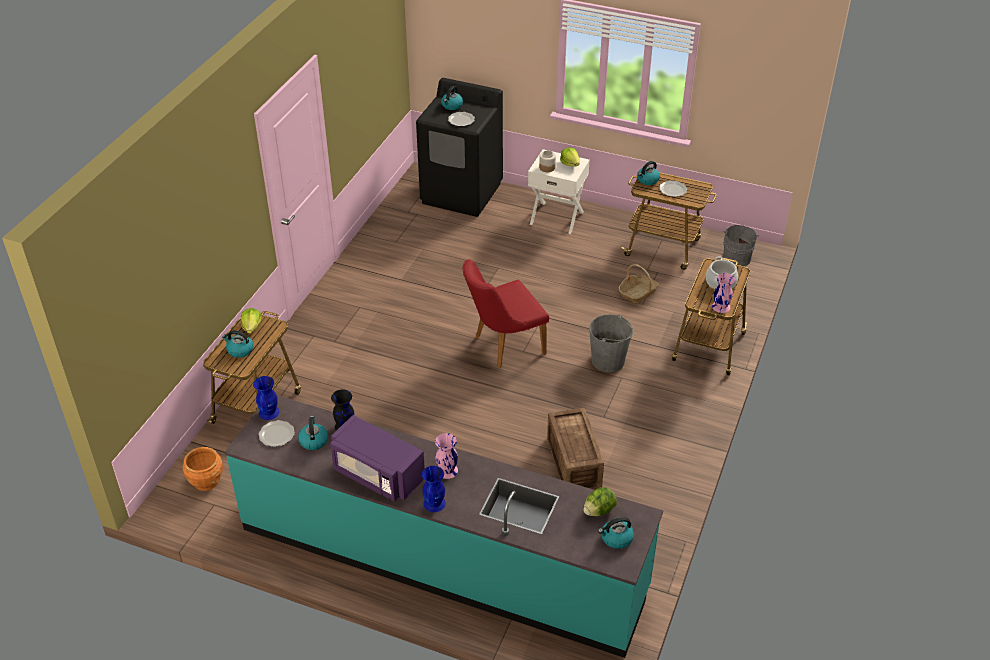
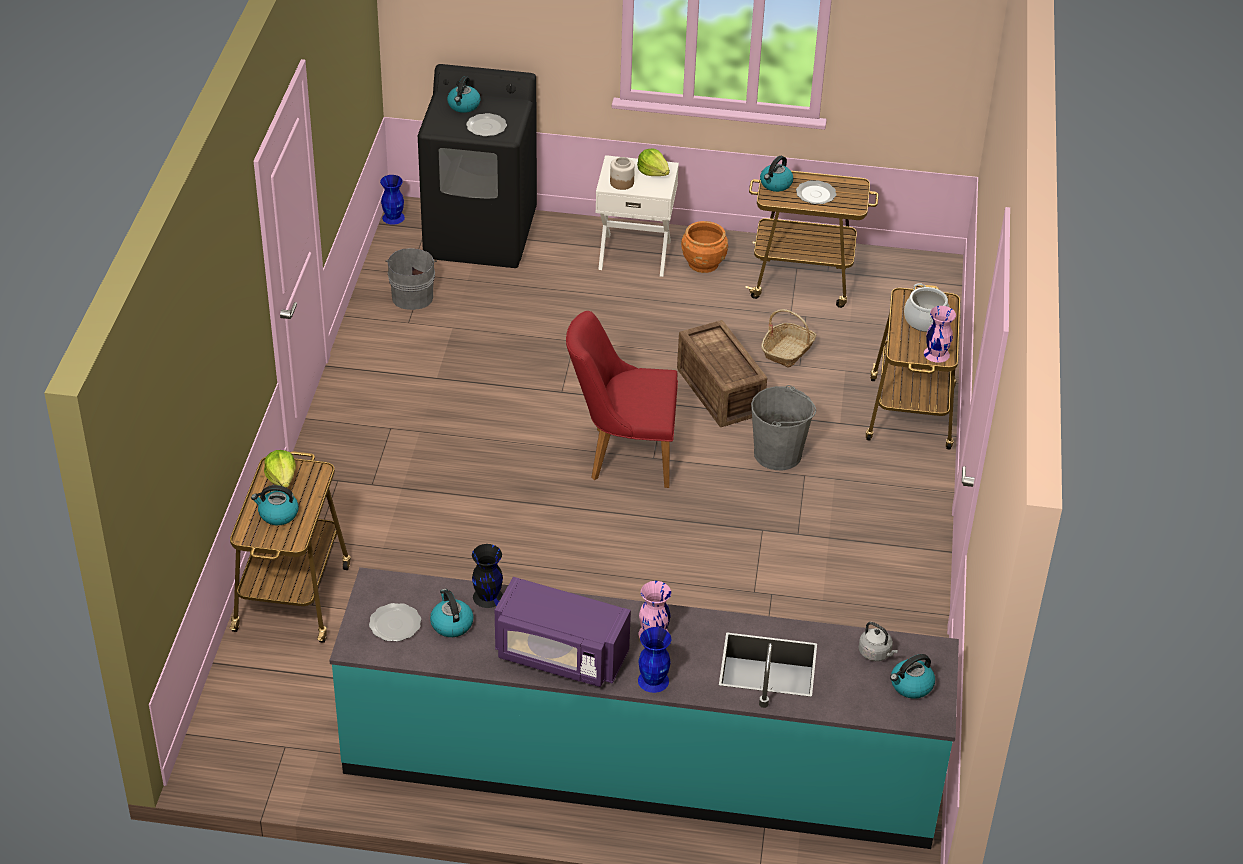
camera: 15 degrees left, 0 degrees up
(206, 480) = (259, 715): orange planter -> orange planter (703, 263)
(269, 412) = (371, 595): blue vase -> blue vase (393, 218)
(503, 346) = (622, 455): red chair -> red chair turned 45 degrees clockwise
(572, 464) = (777, 605): crate -> crate (719, 393)
(599, 510) = (876, 653): lettuce -> grey kettle
(737, 257) = (909, 279): grey bucket -> grey bucket (412, 295)

